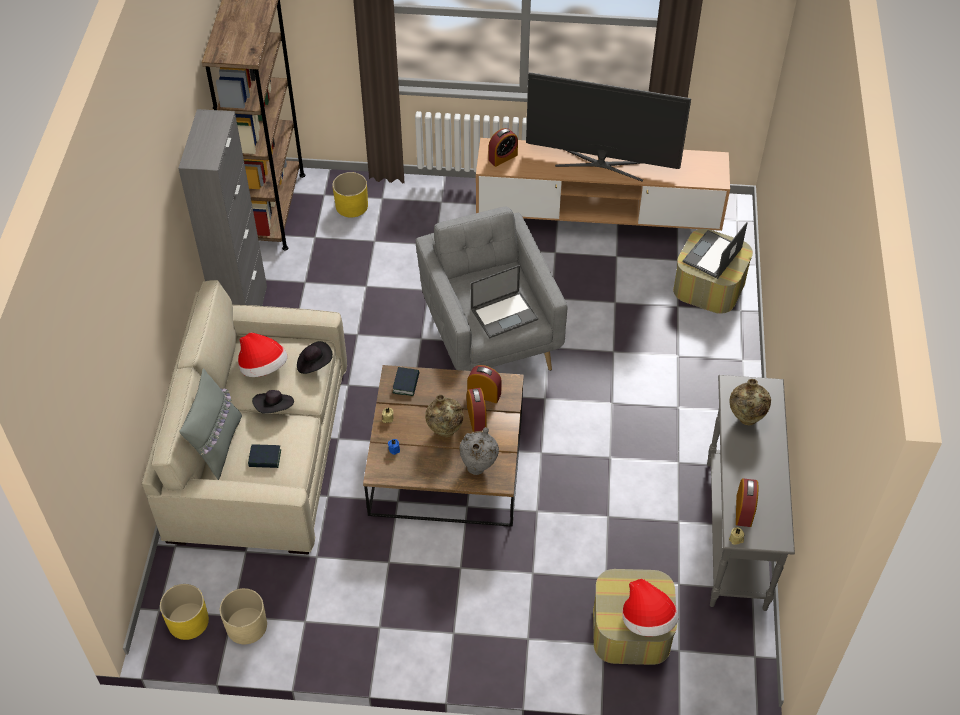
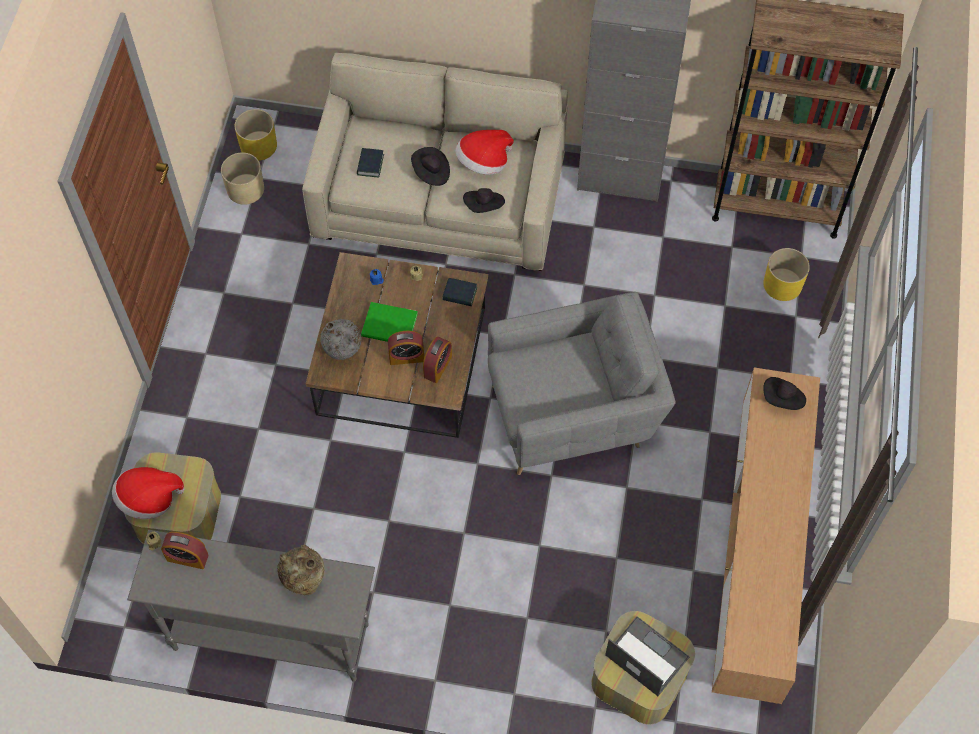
camera: 95 degrees right, 10 degrees up
(217, 445) = (392, 127): grey pillow -> none
(445, 433) = (390, 326): beige vase -> green book
(503, 157) = (782, 399): alarm clock -> black hat
(504, 314) = (533, 385): laptop -> none
(601, 163) = (771, 513): television -> none

